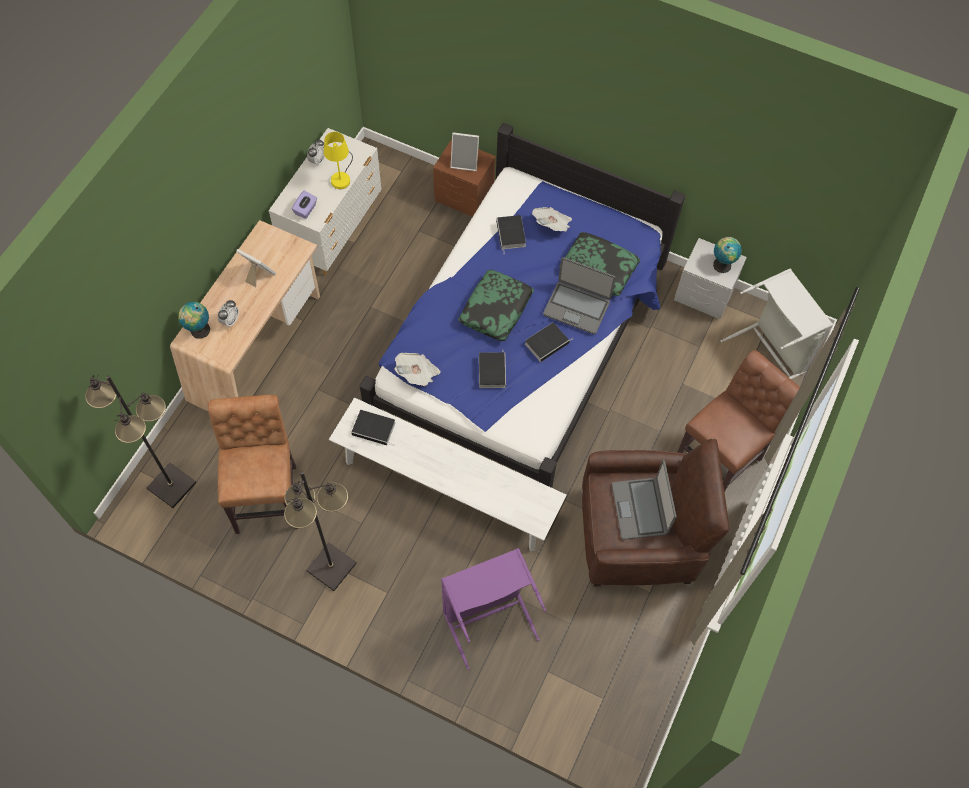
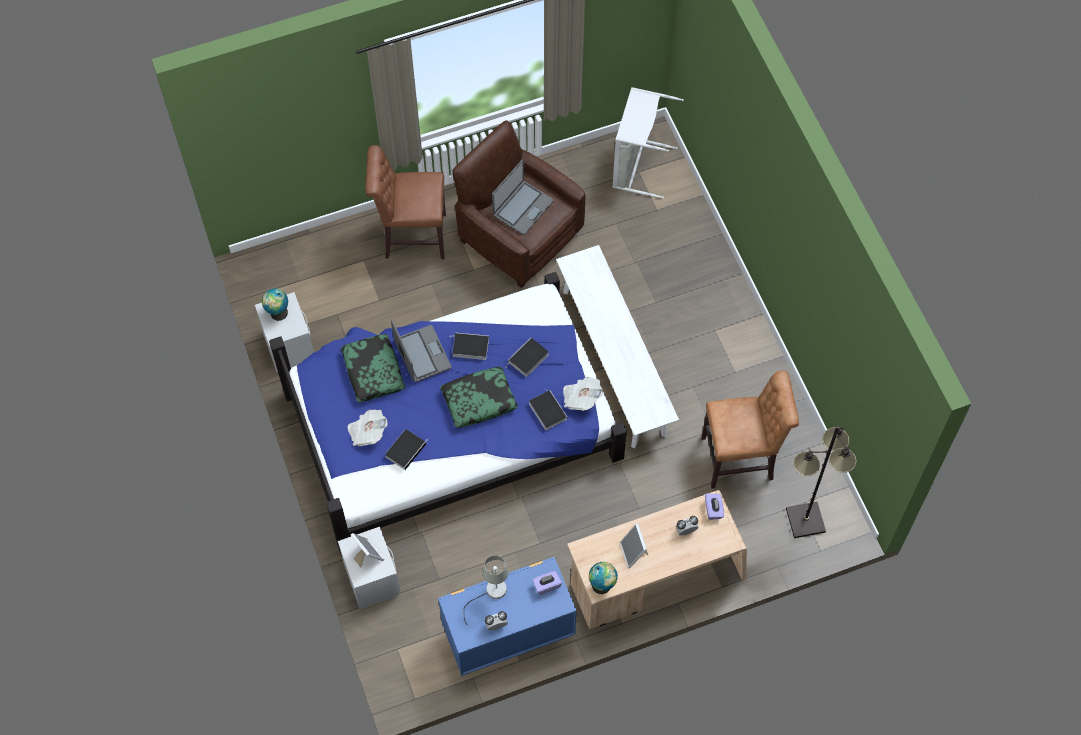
camera: 135 degrees left, 0 degrees up
(198, 330) = (715, 542): globe -> globe (602, 585)
(221, 353) = (713, 510): none -> purple tissue box
(267, 494) = (741, 458): brown chair -> brown chair turned 135 degrees counterclockwise
(330, 567) = (738, 375): black floor lamp -> none
(333, 232) = (507, 636): white dresser -> blue dresser
(342, 176) = (491, 593): yellow table lamp -> grey table lamp
(375, 429) = (640, 400): book -> book (546, 410)
(464, 196) = (372, 579): brown nightstand -> grey nightstand
(487, 616) = (663, 267): purple laundry basket -> none
(770, 353) = (295, 270): grey laundry basket -> grey laundry basket (636, 166)

